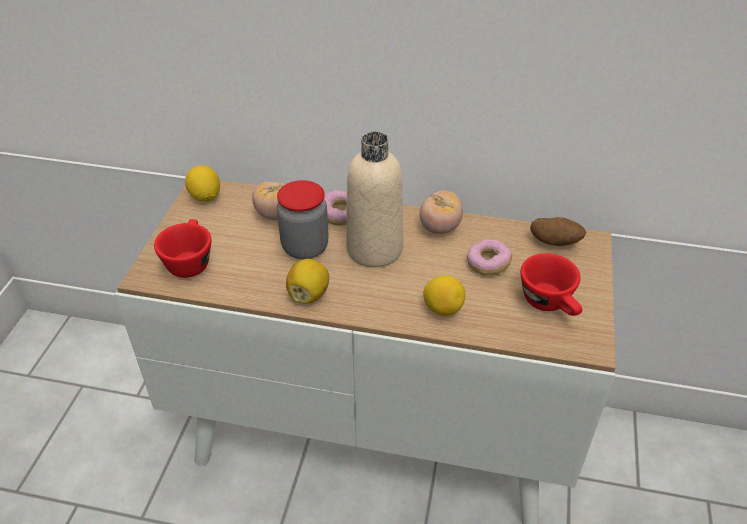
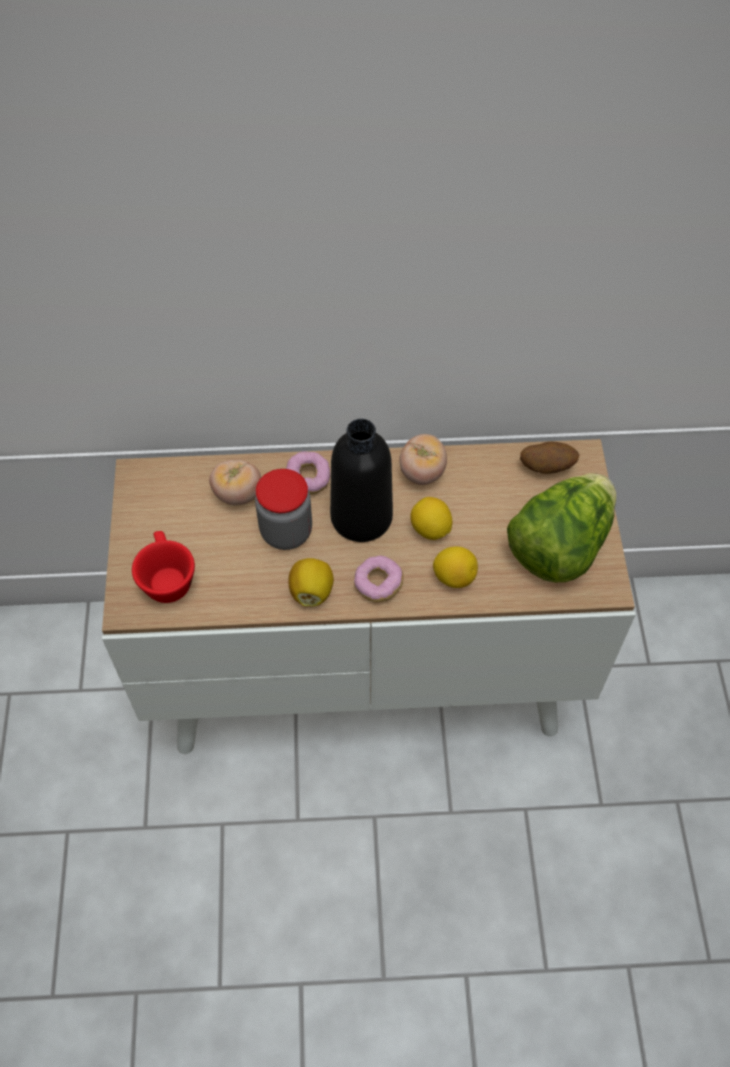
camera: 15 degrees left, 15 degrees up
(205, 197) = (147, 486): lemon -> lemon (430, 529)
(374, 249) = (361, 517): beige bottle -> black bottle
(488, 264) = (485, 510): donut -> donut (378, 584)
(551, 304) = (559, 546): red cup -> lettuce

